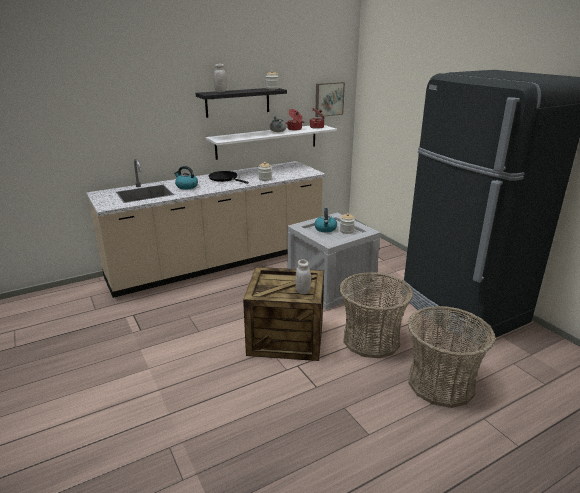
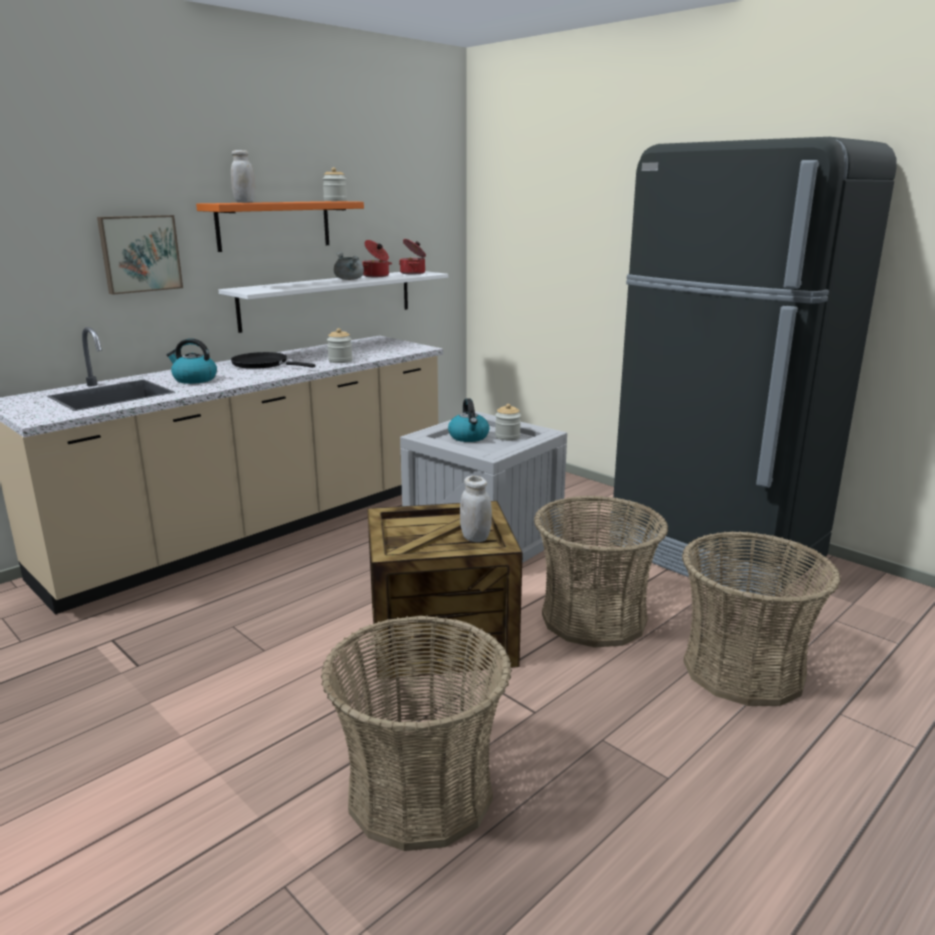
camera: 15 degrees left, 5 degrees down
(237, 102) = (274, 225): black shelf -> orange shelf
(244, 416) = (419, 792): none -> basket
(328, 99) = (425, 226): picture -> picture (140, 253)

